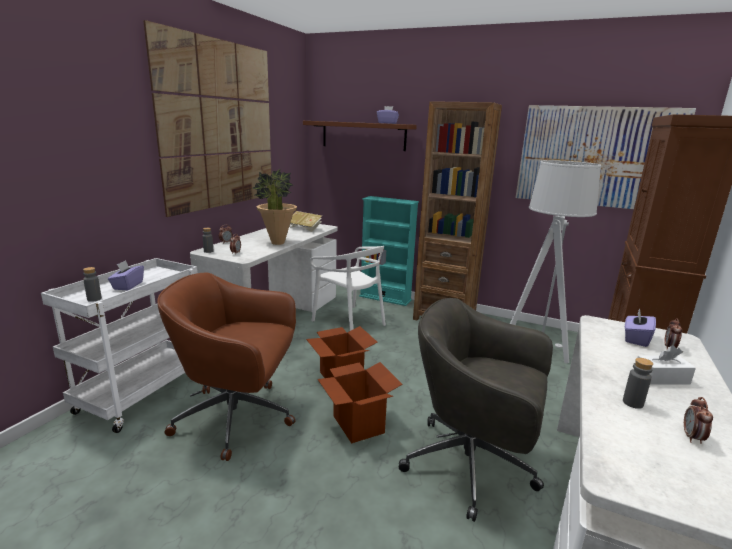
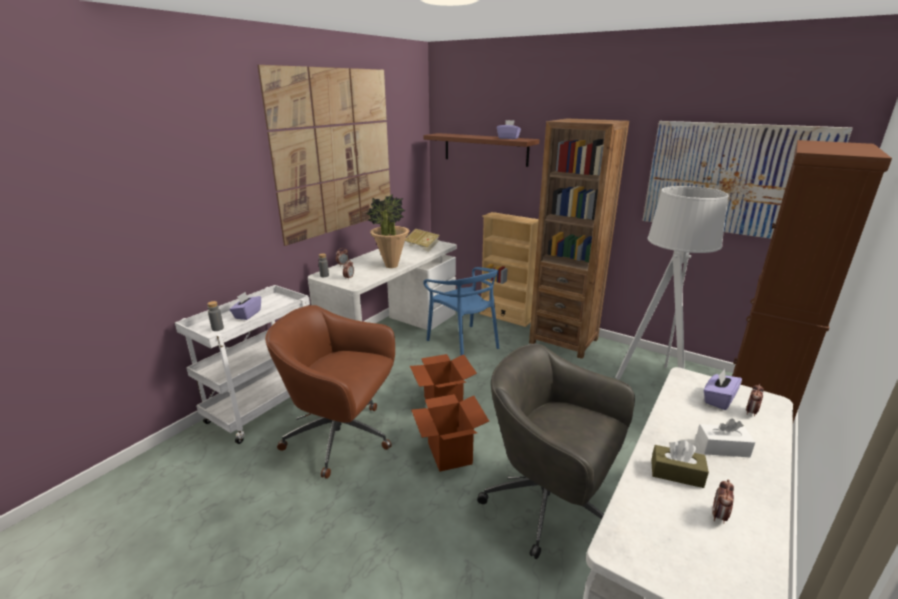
camera: 10 degrees right, 5 degrees up
(349, 322) = (463, 343): white chair -> blue chair
(385, 298) = (506, 317): turquoise bookcase -> beige bookcase
(632, 403) = (676, 473): grey bottle -> brown tissue box

